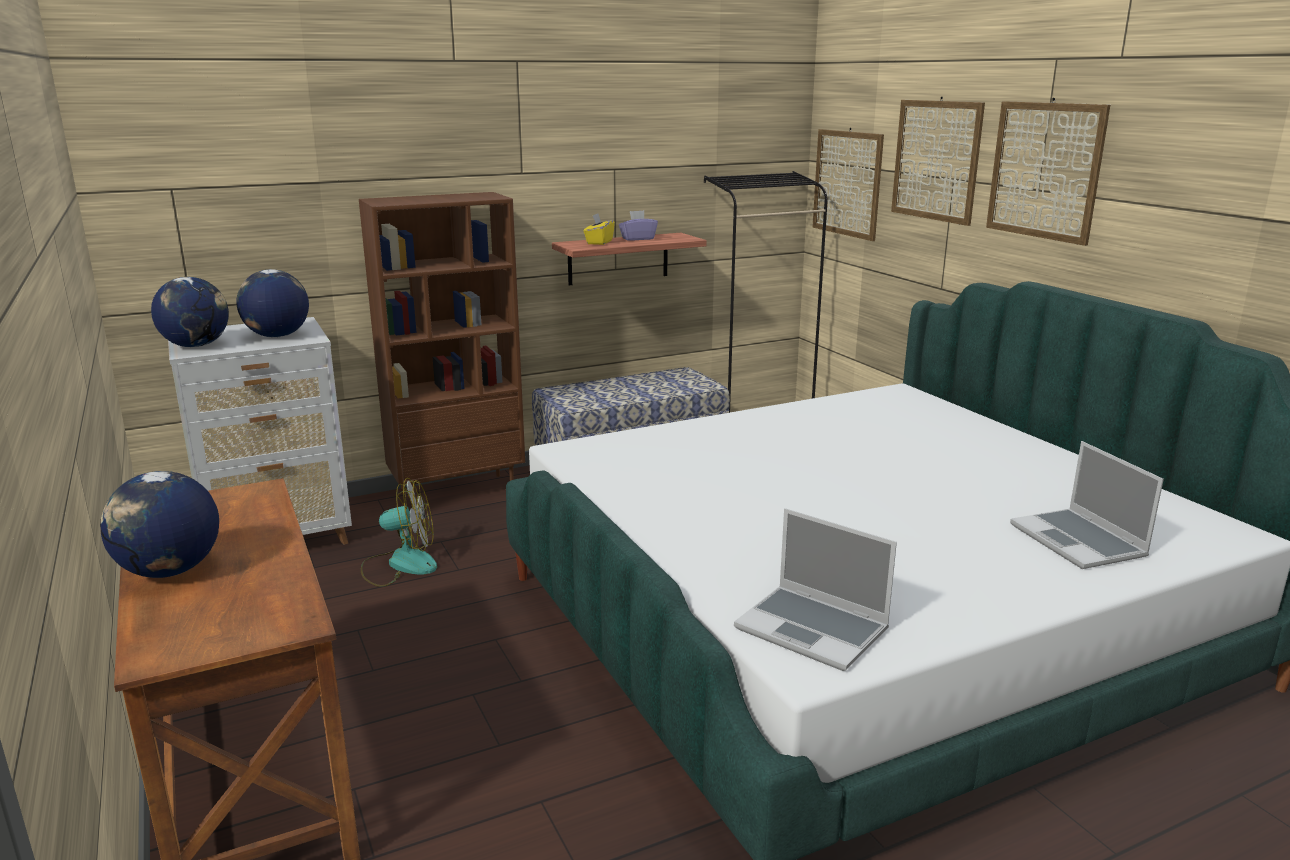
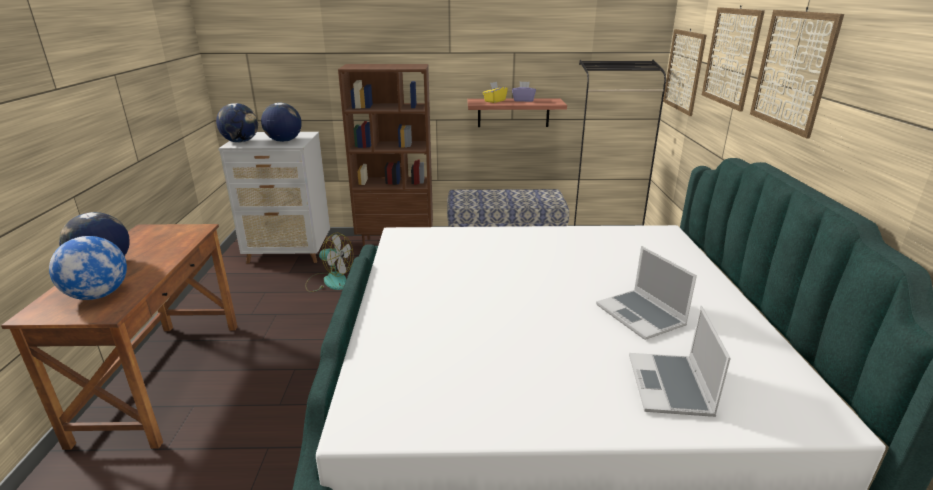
camera: 25 degrees right, 5 degrees up
(234, 607) = (98, 295): none -> globe
(814, 629) = (393, 399): laptop -> laptop (641, 316)

